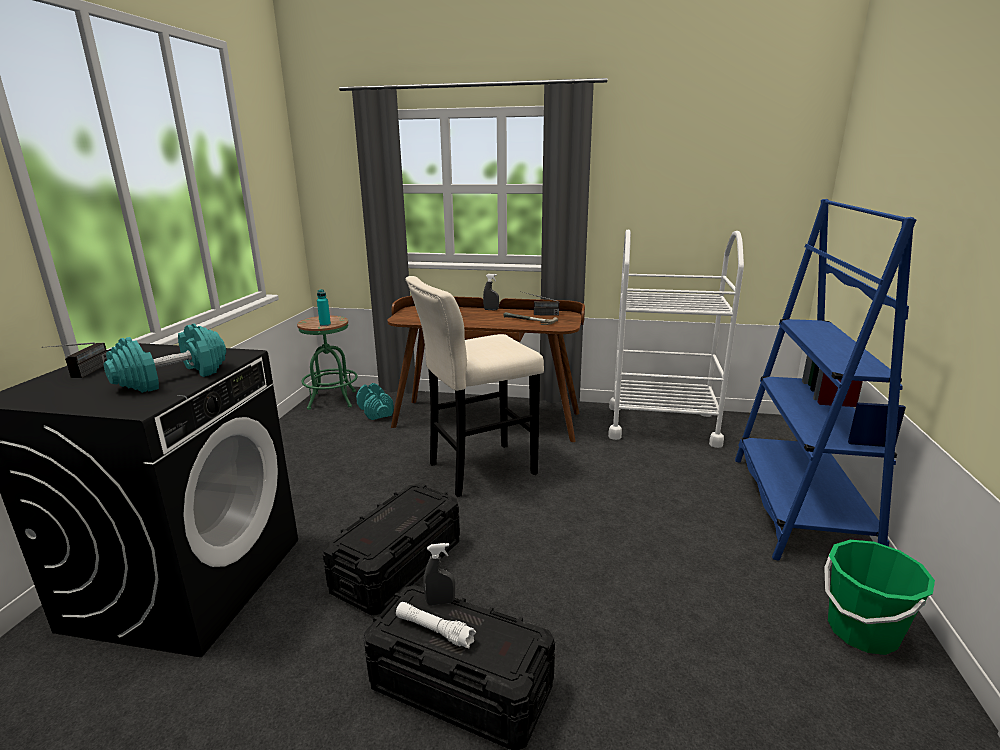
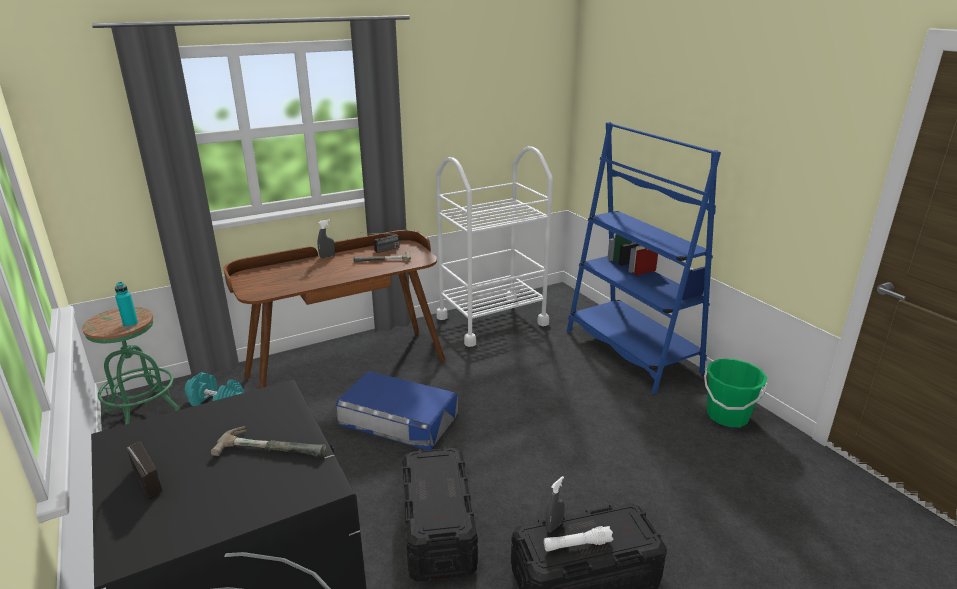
camera: 40 degrees left, 5 degrees up
(172, 378) = (274, 445): turquoise dumbbell -> hammer
(477, 470) = (398, 419): beige stool -> blue storage box

